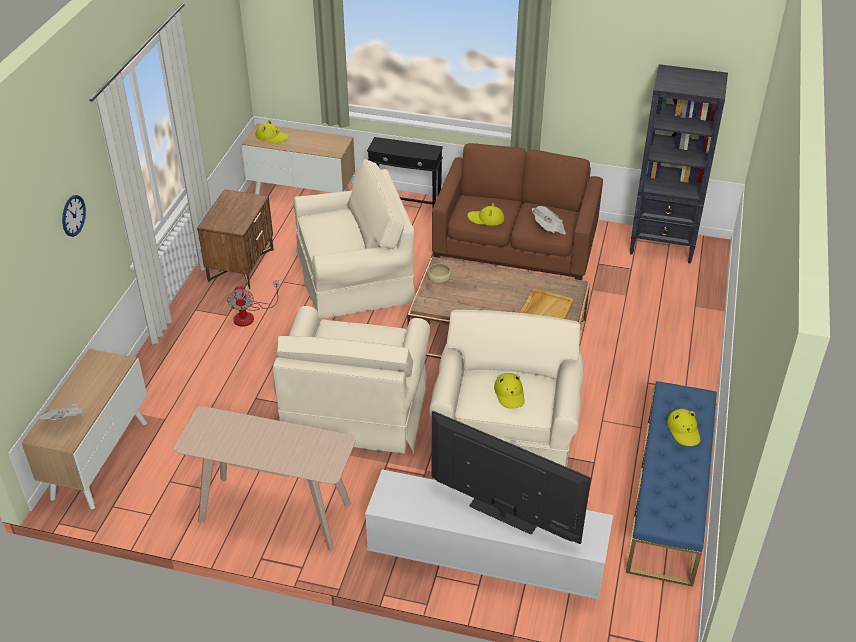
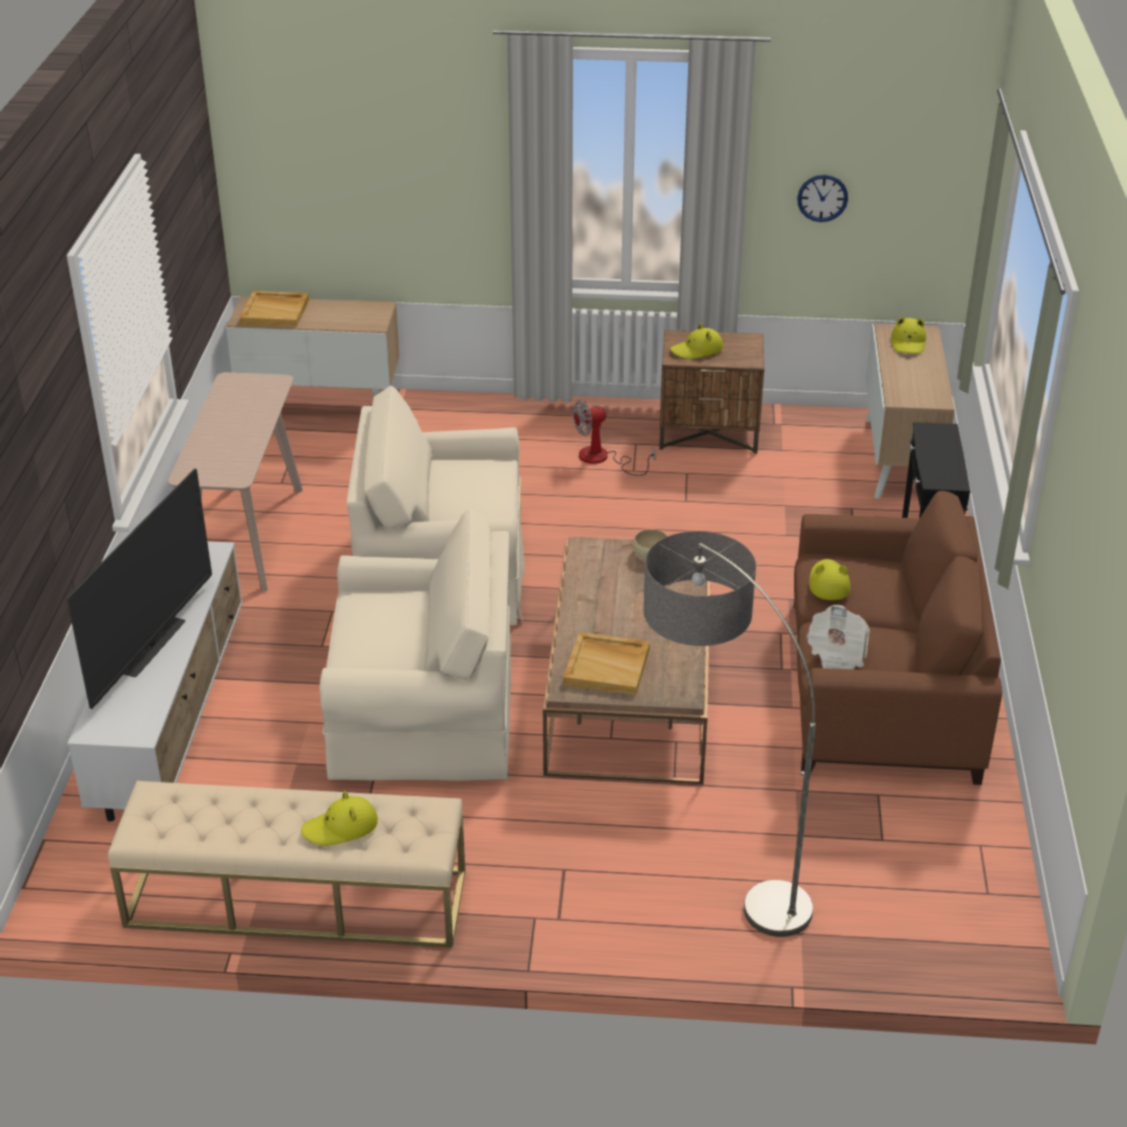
camera: 80 degrees right, 5 degrees down
(65, 420) = (275, 312): newspaper -> beige tray
(73, 215) = (435, 146): wall clock -> wall clock (822, 198)
(354, 277) = (723, 532): beige armchair -> none
(510, 394) = (379, 628): yellow hat -> yellow hat (697, 350)
(649, 327) = (714, 868): none -> floor lamp
(663, 245) = (982, 884): black bookcase -> none
(668, 499) = (296, 899): blue bench -> beige bench

